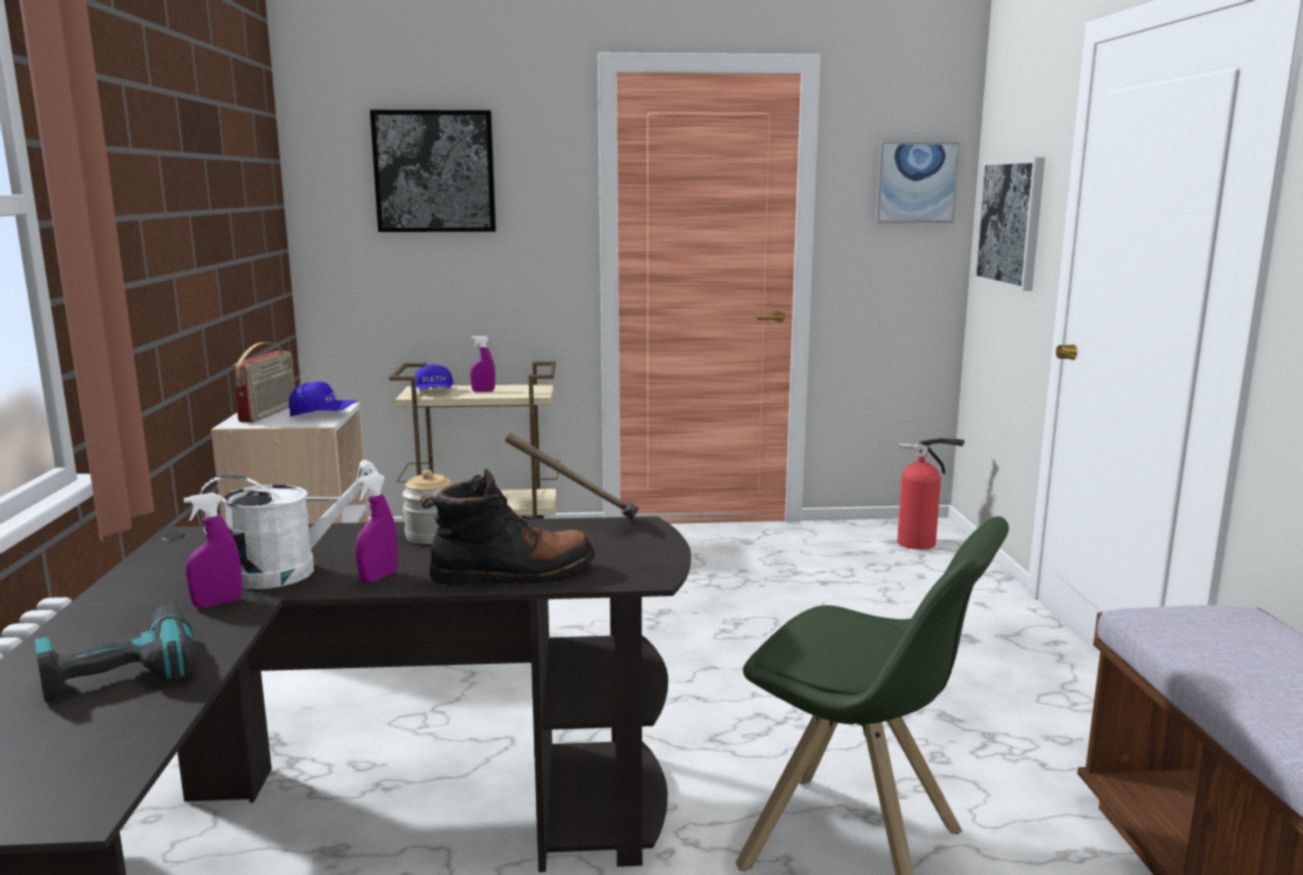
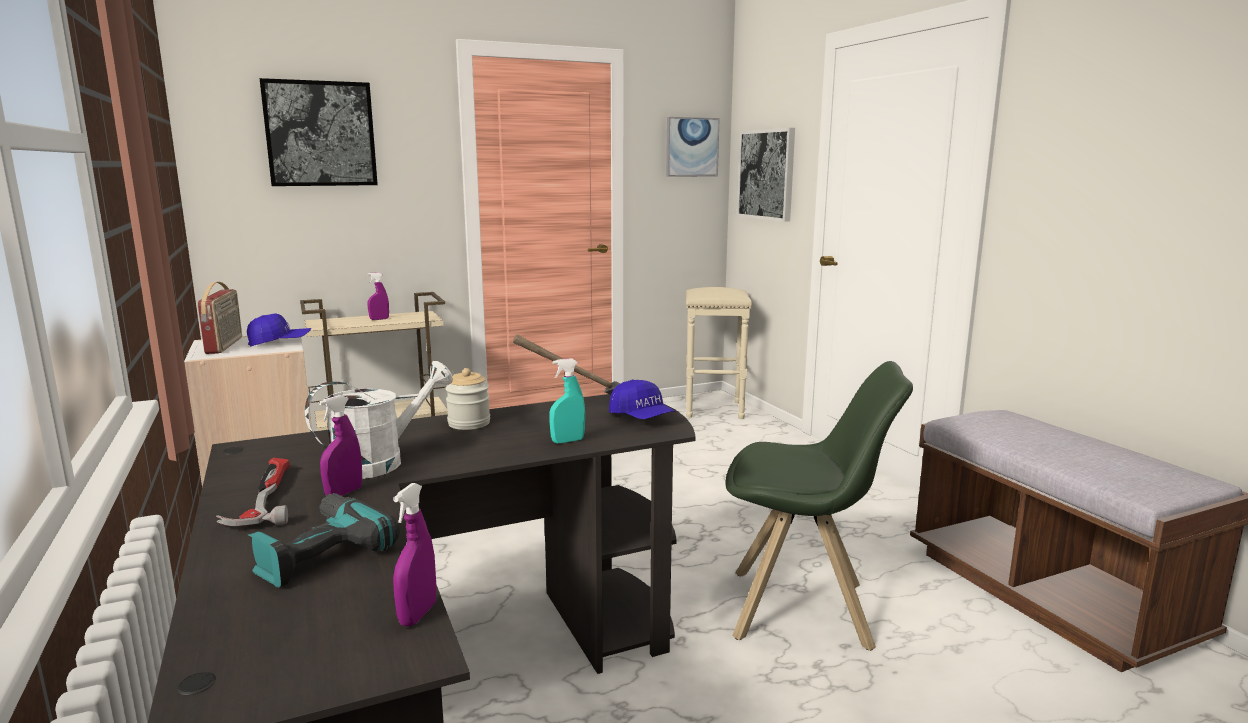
camera: 20 degrees left, 0 degrees up
(142, 596) = (264, 497): none -> hammer
(378, 577) = (462, 456): purple spray bottle -> purple spray bottle (418, 614)
(434, 392) = (336, 322): blue cap -> blue cap (642, 418)
(513, 574) = (567, 441): black boot -> turquoise spray bottle
(920, 544) = (715, 409): fire extinguisher -> beige stool

